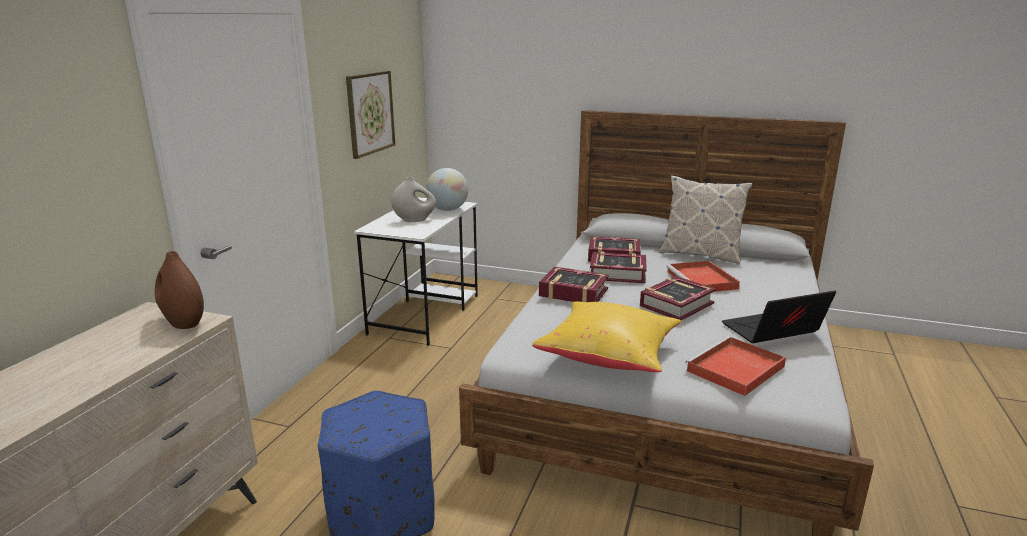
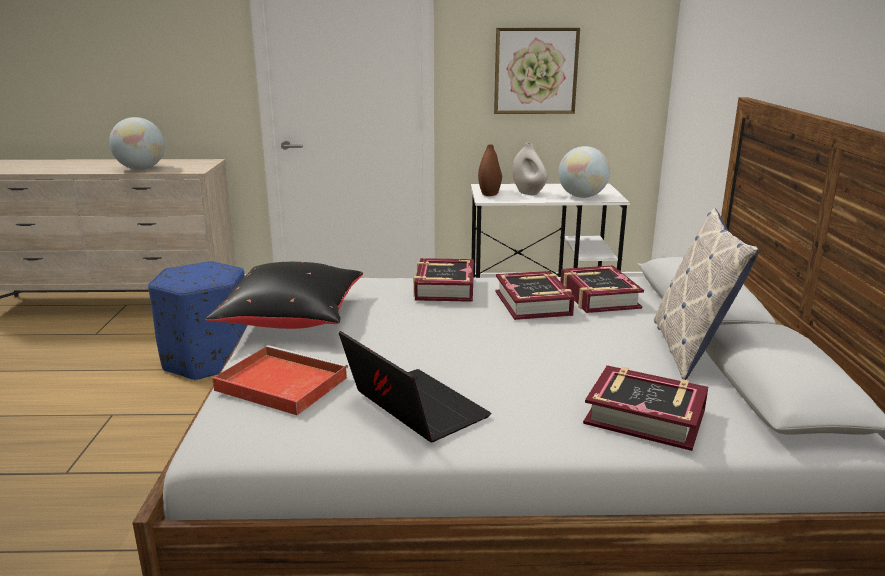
camera: 70 degrees right, 0 degrees up
(122, 357) = (141, 169): none -> globe
(183, 323) = (190, 168): brown vase -> brown vase (489, 193)
(609, 355) = (293, 319): yellow pillow -> black pillow
(676, 304) = (456, 341): book -> book (645, 416)
(702, 280) = (569, 355): red tray -> none

